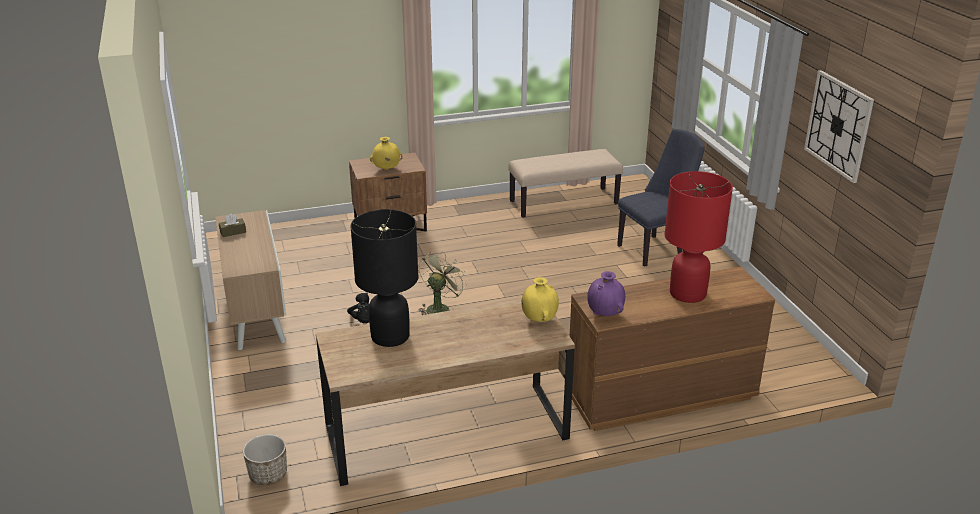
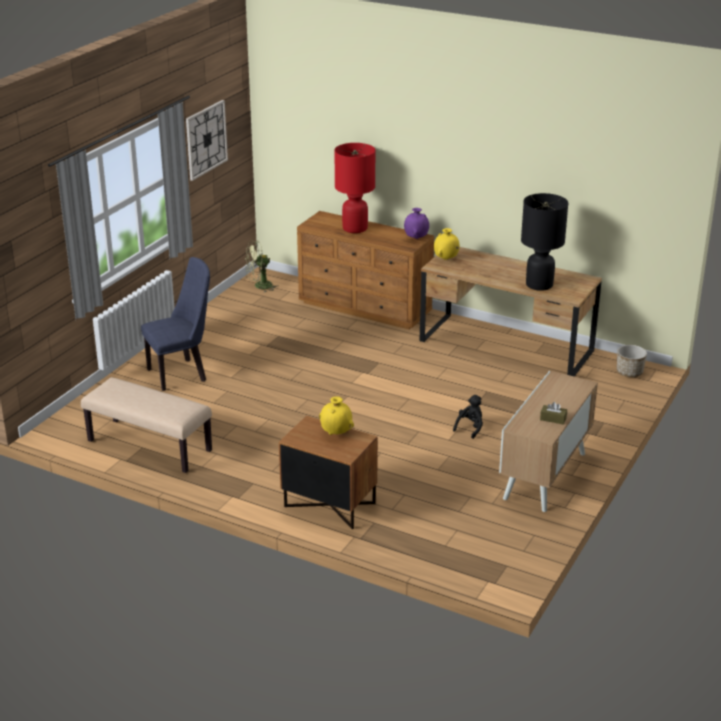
camera: 135 degrees left, 0 degrees up
(439, 308) = (404, 411): green fan -> green fan (259, 286)
(654, 249) = (181, 373): blue chair -> blue chair turned 135 degrees clockwise

